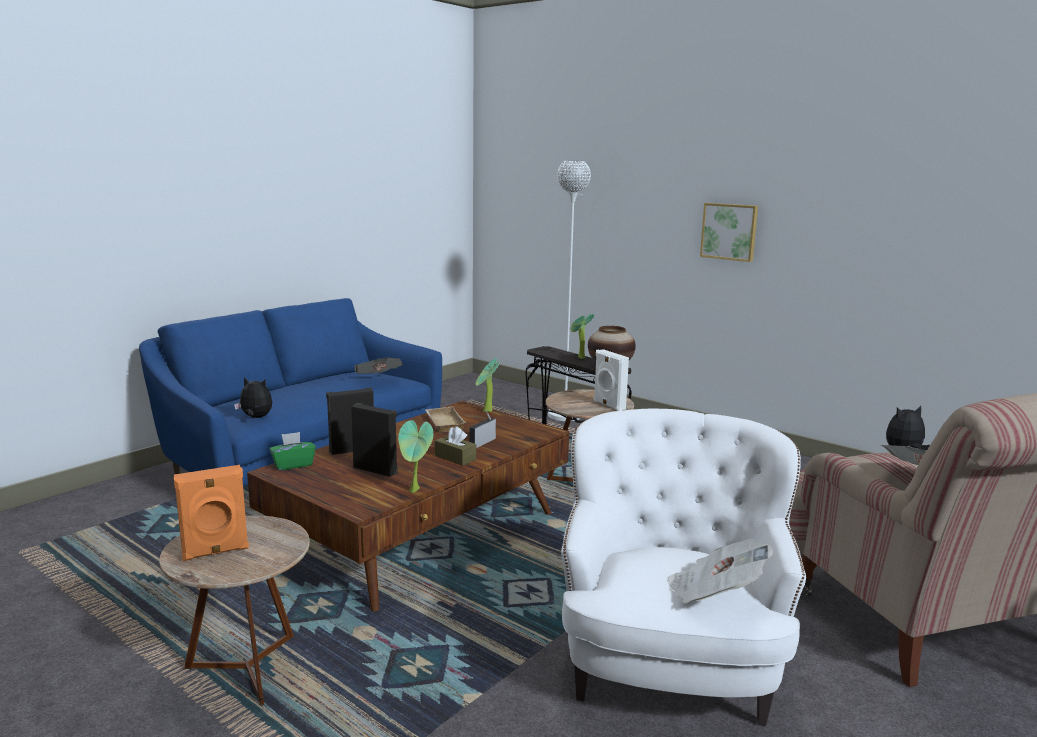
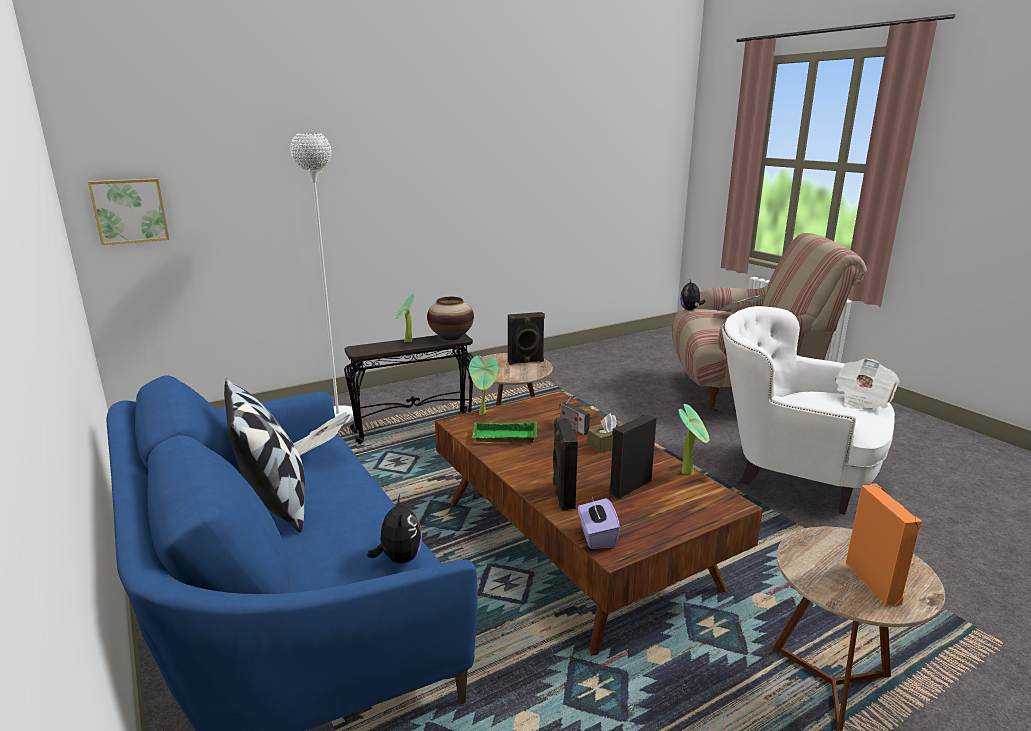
camera: 70 degrees left, 5 degrees up
(256, 418) = (399, 558): plush toy -> plush toy turned 135 degrees clockwise
(293, 464) = (597, 536): green tissue box -> purple tissue box
(309, 382) = (275, 503): none -> pillow
(443, 423) = (504, 438): beige tray -> green tray
(608, 405) = (526, 362): white speaker -> black speaker
(729, 231) = (436, 192): picture -> picture (129, 211)

